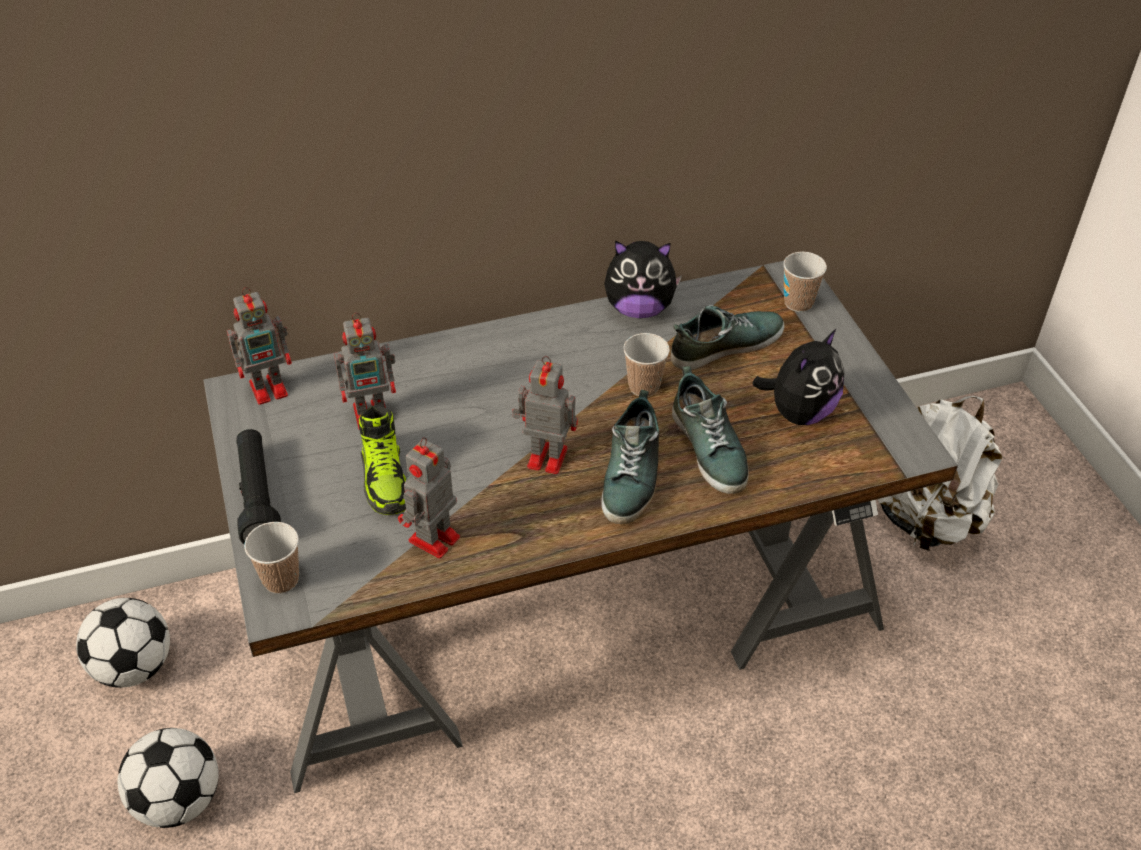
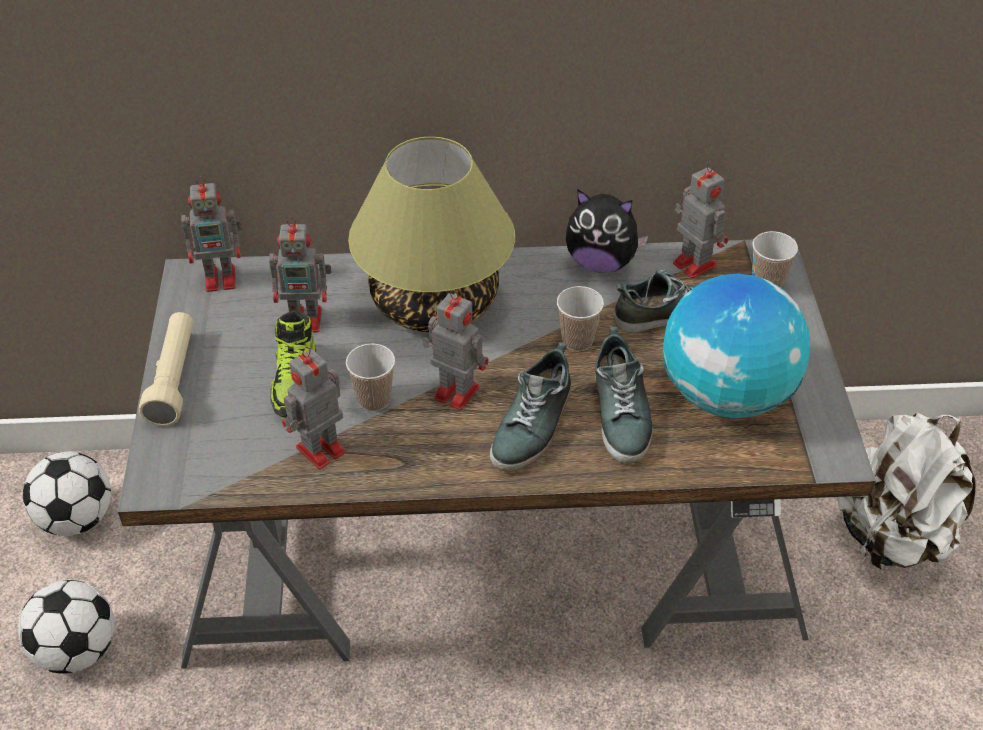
camera: 15 degrees right, 0 degrees up
(258, 497) = (174, 378): black flashlight -> beige flashlight
(281, 580) = (167, 459): cup -> cup (374, 399)
(493, 375) = (434, 303): none -> table lamp
(724, 294) = (693, 263): none -> toy robot
(799, 412) = (726, 395): plush toy -> globe

